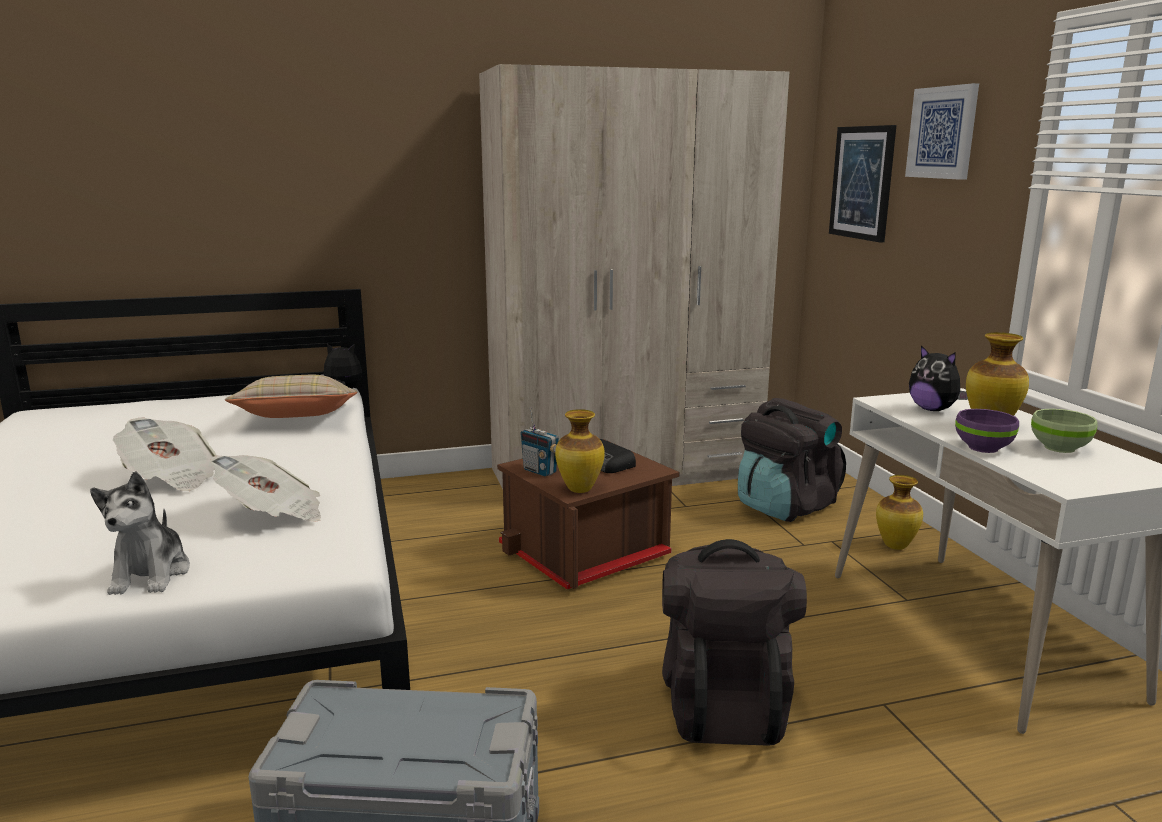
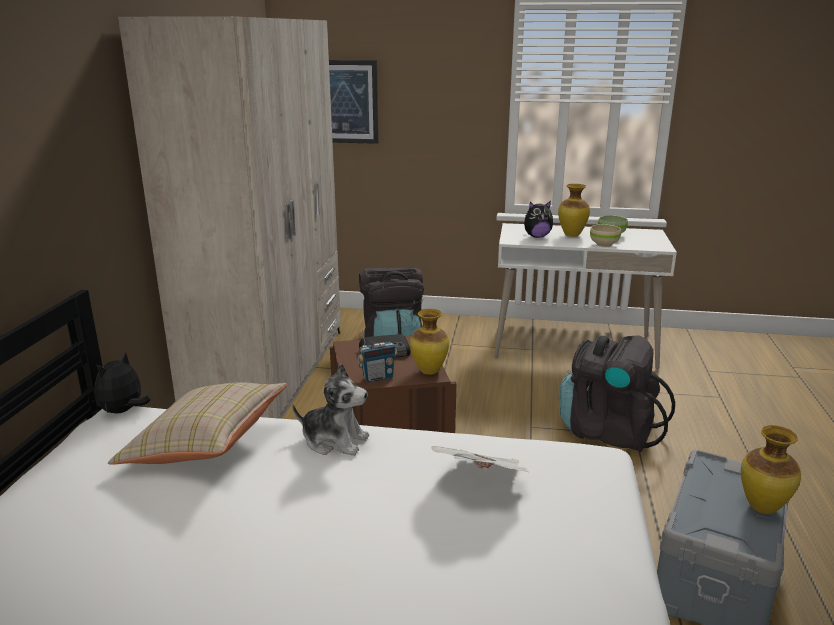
camera: 65 degrees left, 5 degrees up
(151, 574) = (588, 555): plush toy -> plush toy (334, 441)
(172, 477) = (332, 538): newspaper -> none
(895, 546) = (473, 331): vase -> vase (763, 508)
(942, 132) = (426, 66): picture -> none
(984, 448) = (604, 245): purple bowl -> beige bowl

